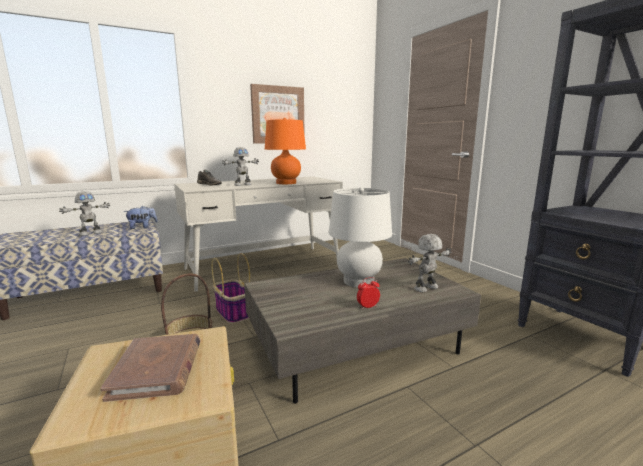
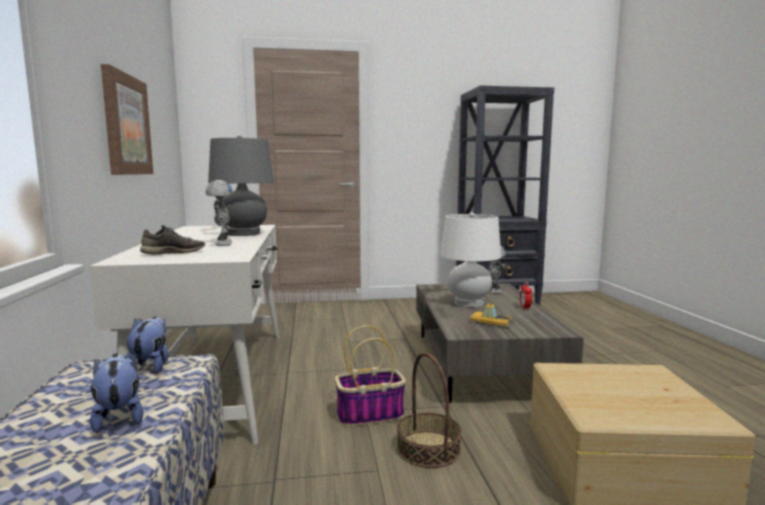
camera: 70 degrees left, 5 degrees down
(90, 233) = (119, 417): toy robot -> plush toy
(157, 369) = (623, 388): brown book -> none
(286, 183) = (244, 234): orange table lamp -> grey table lamp
(299, 294) = (490, 322): none -> toy car

